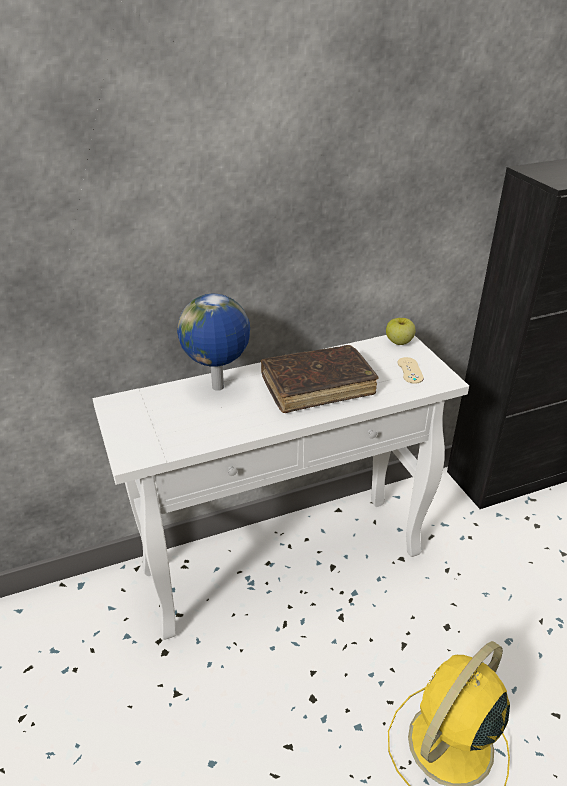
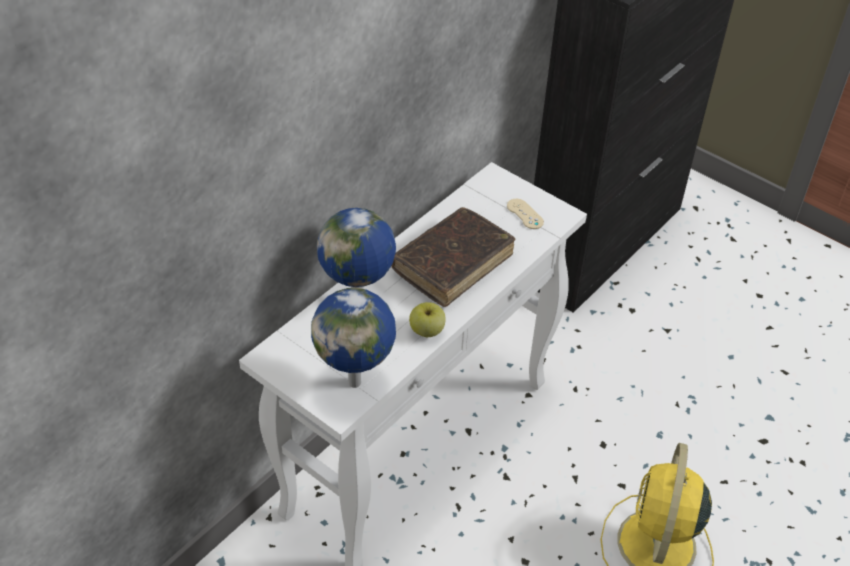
camera: 30 degrees left, 10 degrees up
(163, 442) = (356, 381): none -> globe
(399, 342) = (492, 181): apple -> apple (427, 331)

